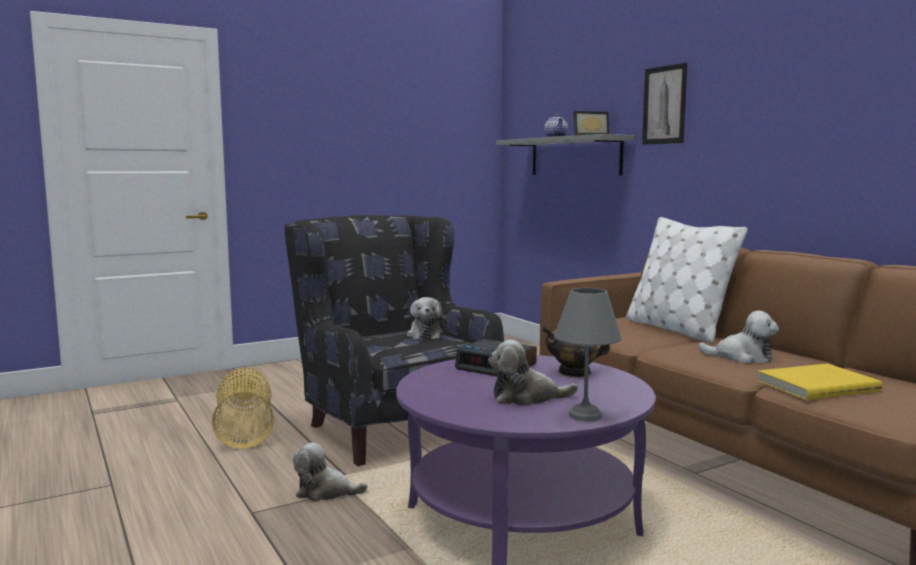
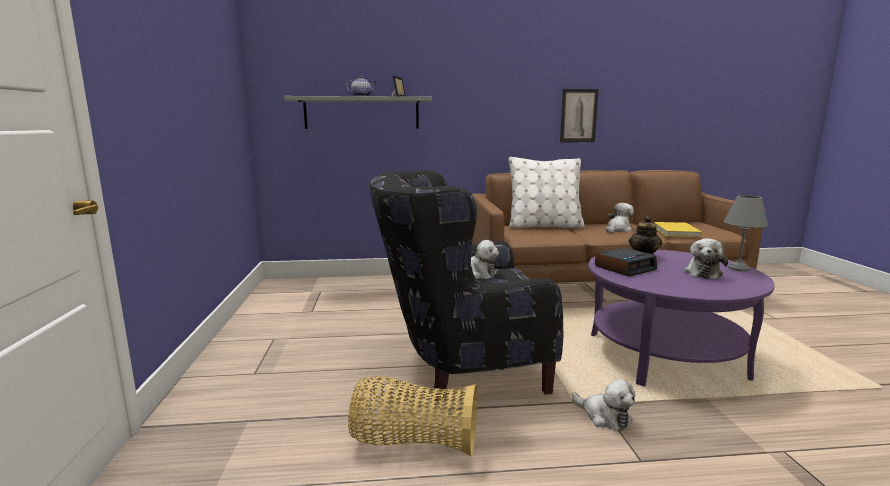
camera: 65 degrees left, 5 degrees up
(325, 492) = (604, 416): plush toy -> plush toy turned 75 degrees counterclockwise
(664, 105) = (458, 78): picture -> picture (578, 115)

